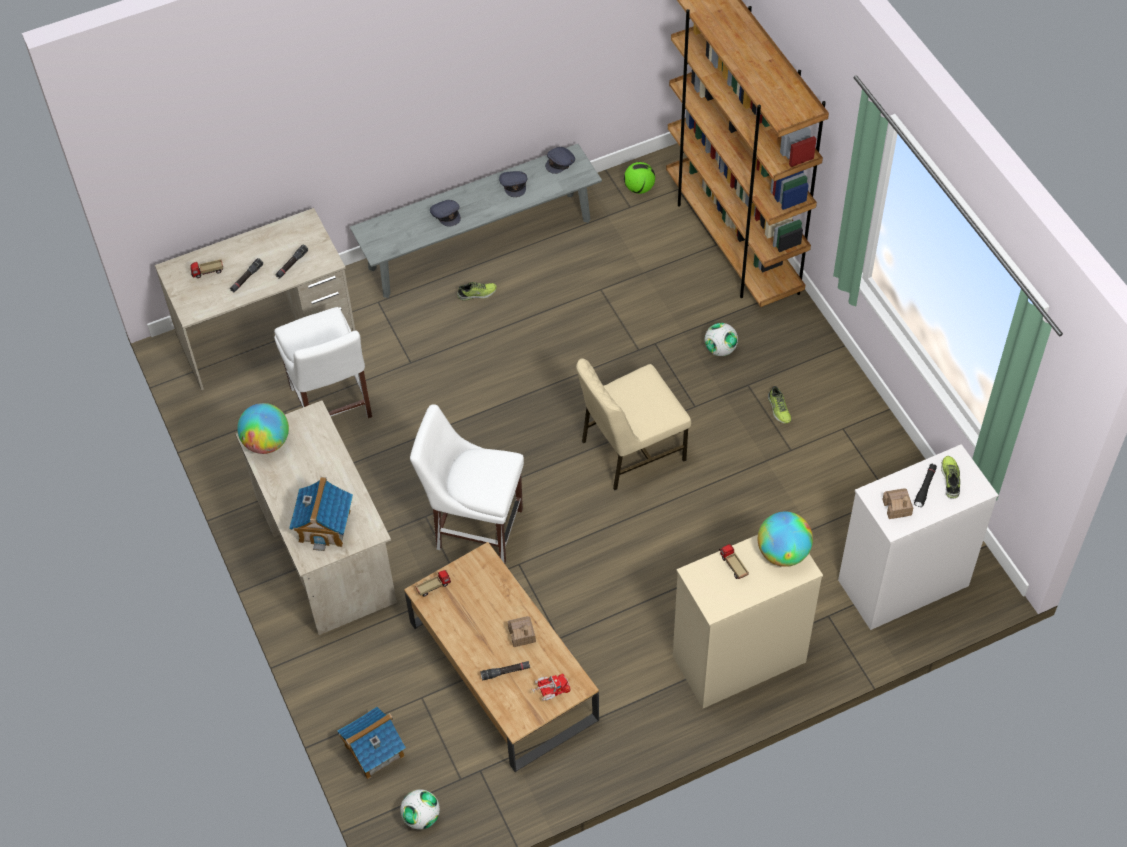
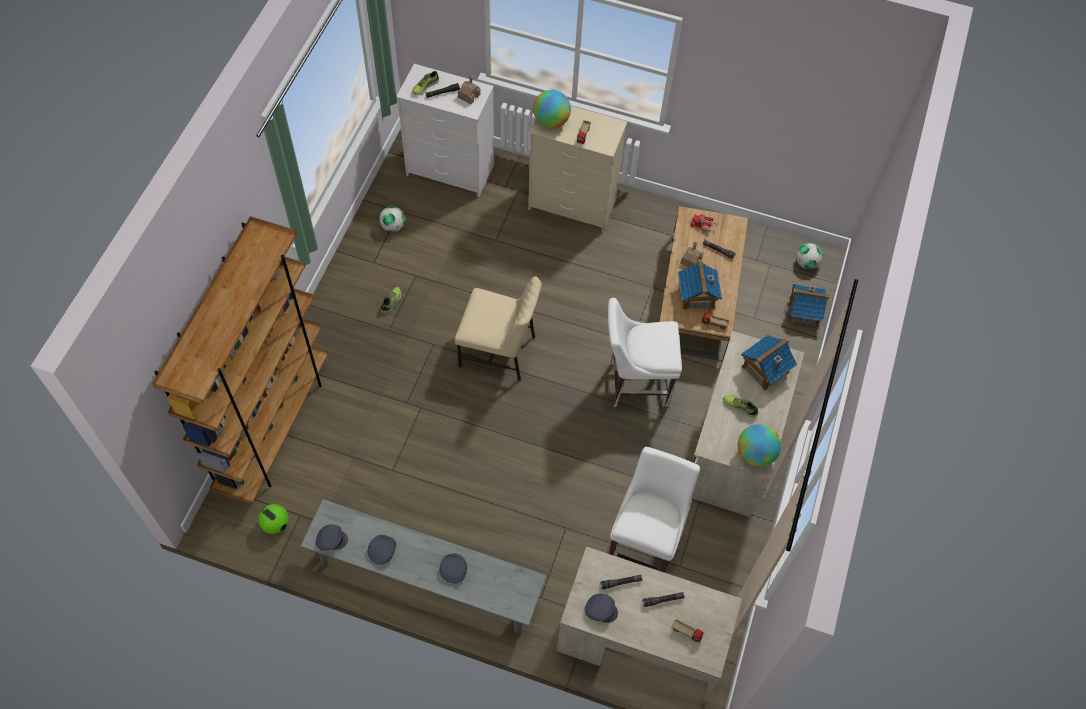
camera: 140 degrees left, 5 degrees up
(290, 237) = (600, 610): none -> grey cap
(475, 527) = (635, 383): white chair -> white chair turned 120 degrees clockwise
(477, 294) = (471, 541): shoe -> shoe (740, 406)
(479, 601) = (696, 296): none -> toy house
(720, 349) = (375, 364): football -> football (393, 226)

